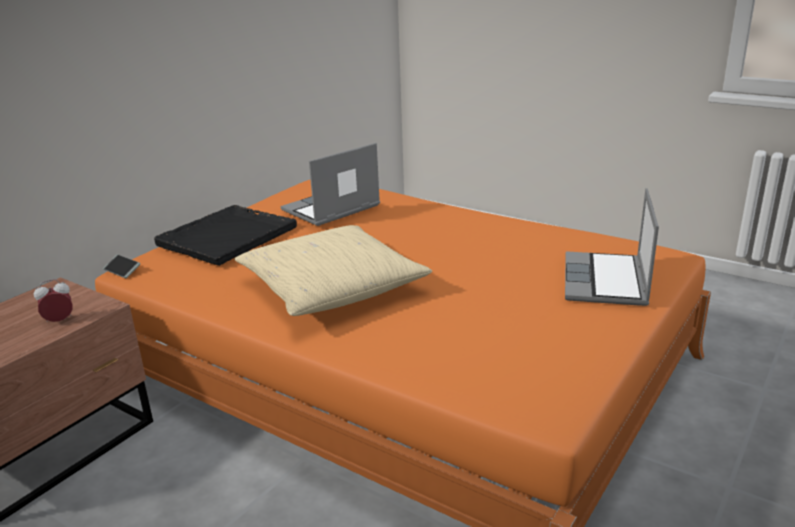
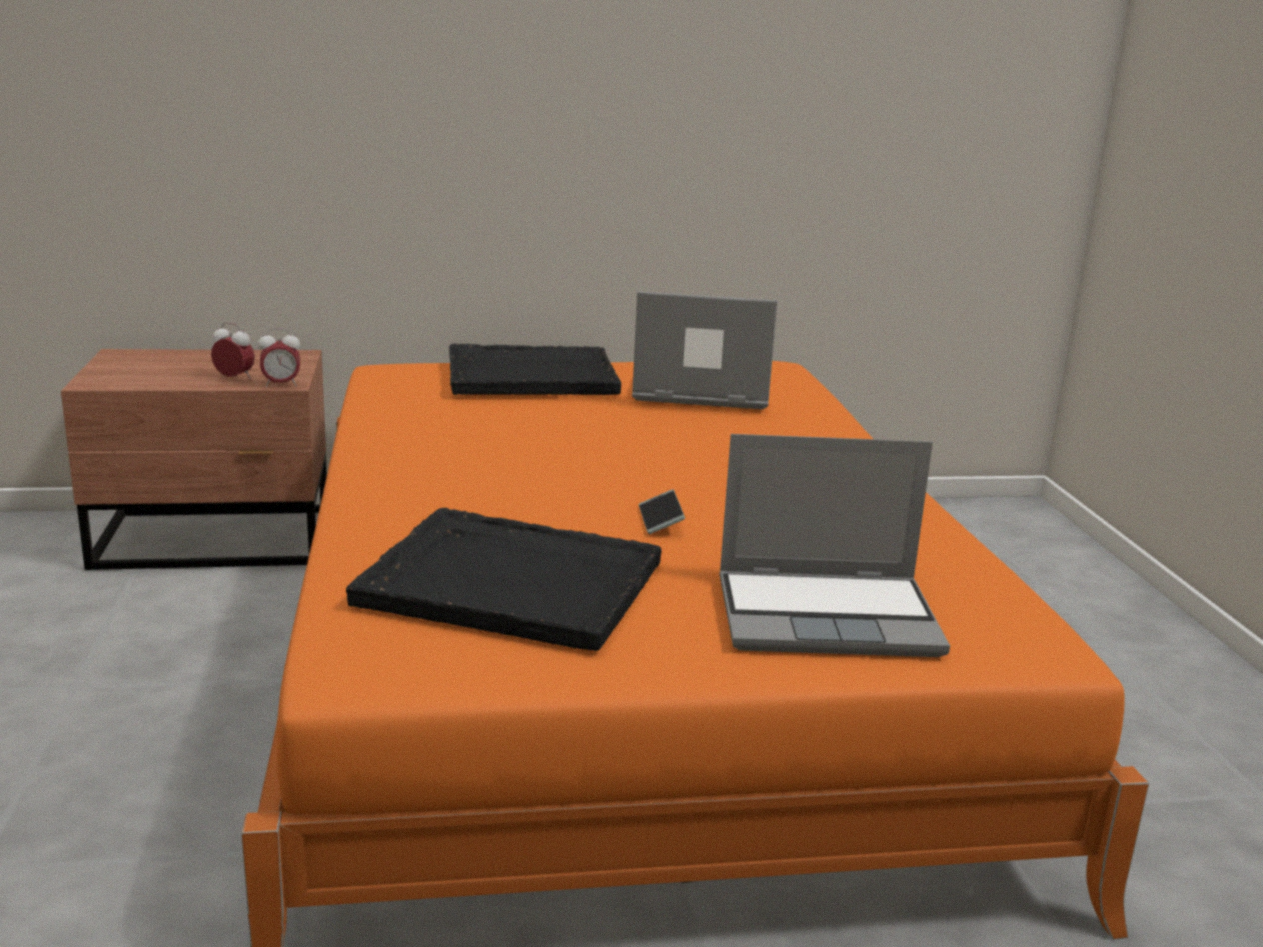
camera: 45 degrees right, 5 degrees down
(103, 309) = (281, 385): none -> alarm clock
(122, 270) = (381, 366): phone -> phone (660, 519)
(331, 288) = (494, 458): beige pillow -> none
(494, 338) = (508, 582): none -> black tray
(606, 282) = (829, 616): laptop -> laptop turned 150 degrees counterclockwise

